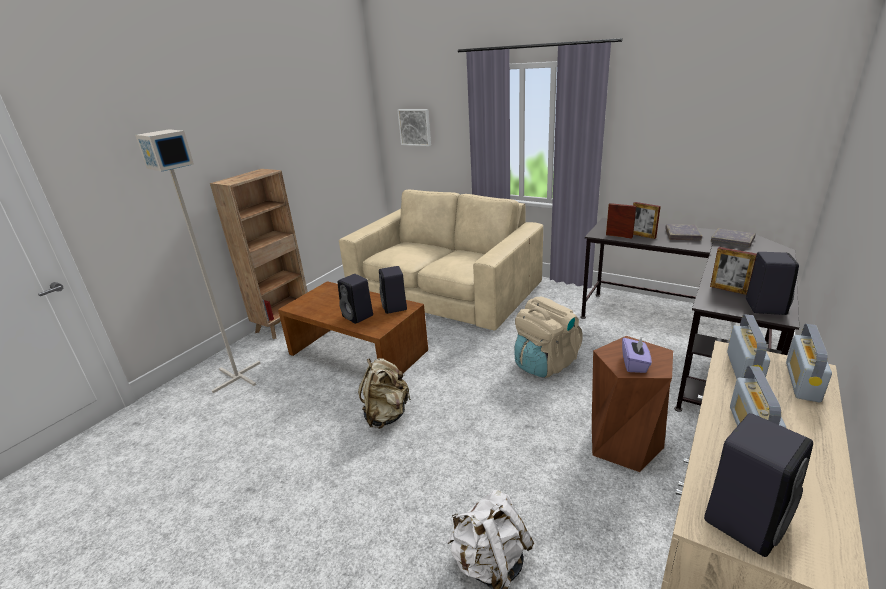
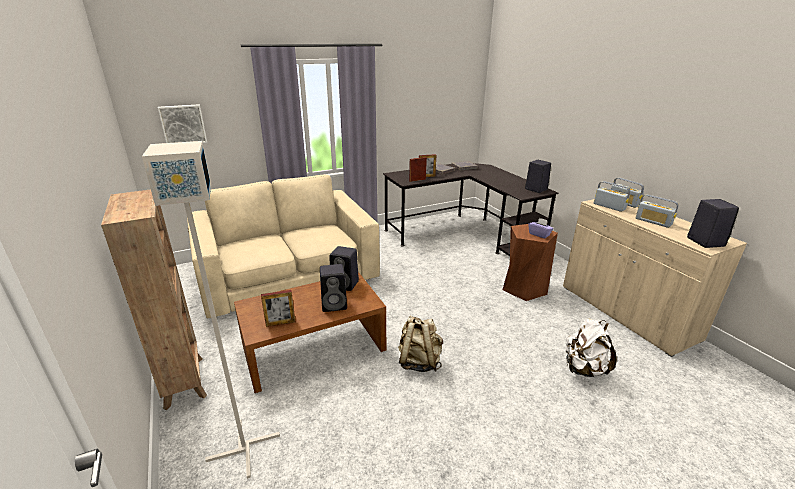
camera: 60 degrees left, 0 degrees up
(545, 363) = (433, 277): beige backpack -> none
(728, 289) = (512, 188): picture frame -> picture frame (280, 323)

